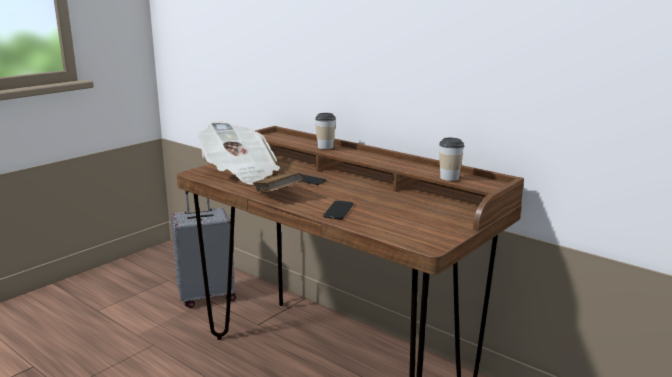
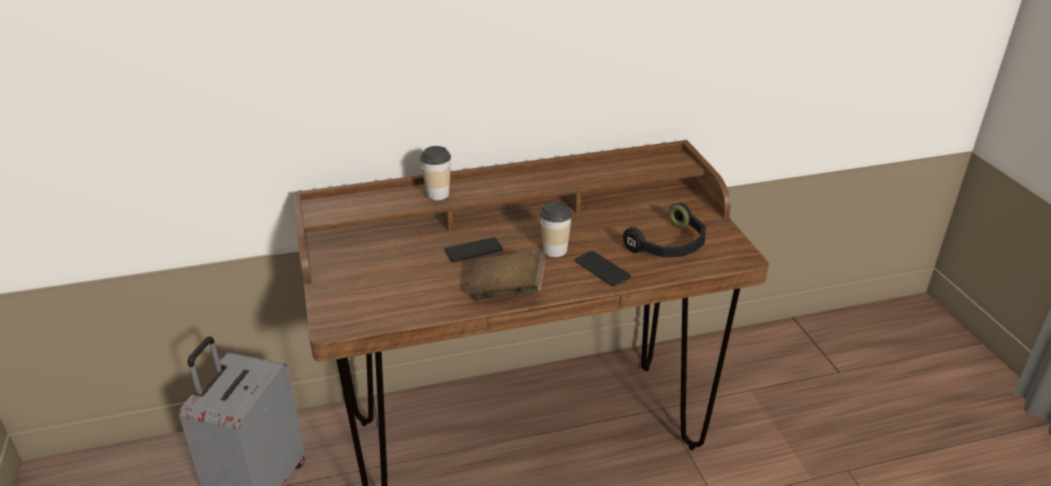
camera: 55 degrees left, 15 degrees up
(240, 173) = (386, 289): newspaper -> none
(402, 221) = (670, 245): none -> black headphones
(449, 177) = (638, 171): cup -> cup (555, 250)

